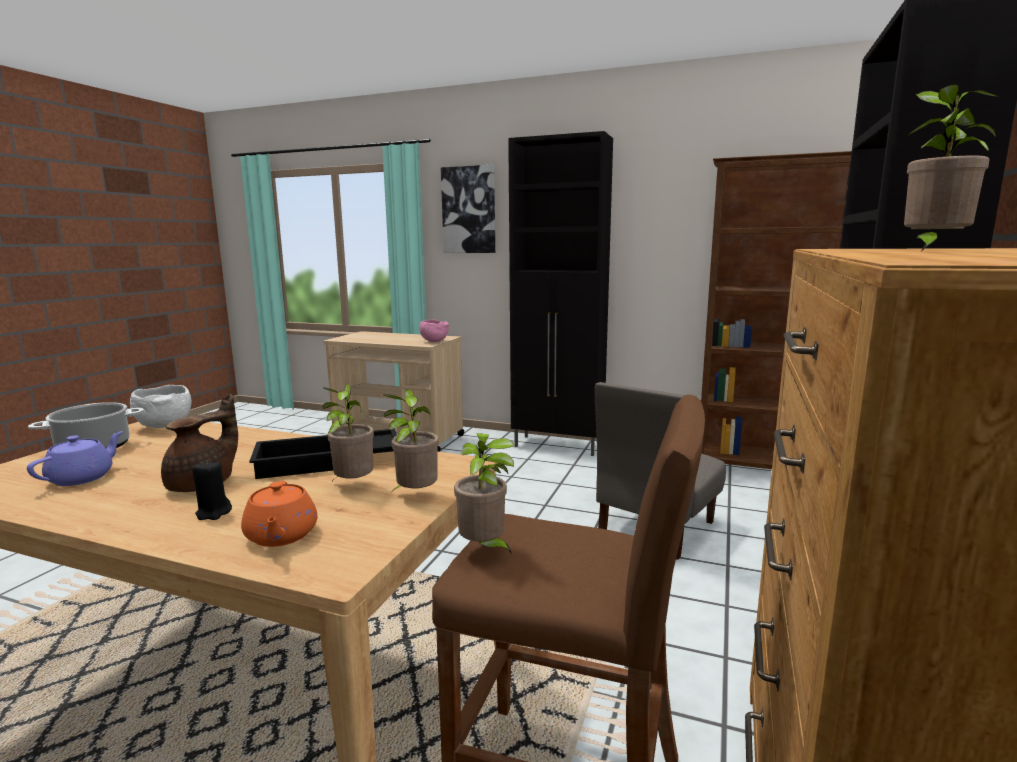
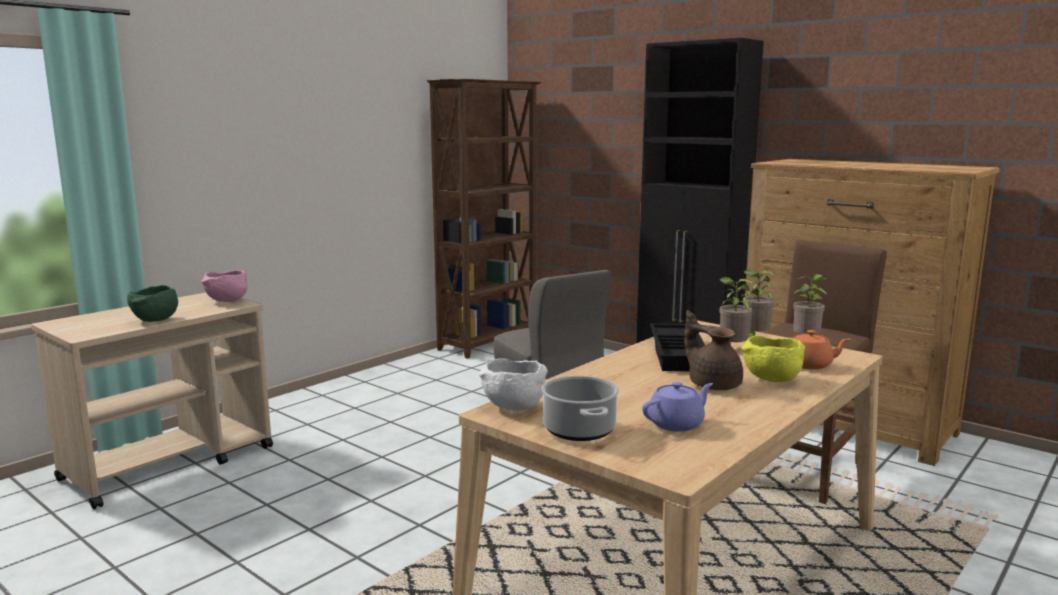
camera: 70 degrees left, 0 degrees up
(82, 478) = (676, 424): purple teapot -> purple teapot turned 105 degrees clockwise
(213, 513) = (771, 380): black candle -> yellow bowl
(375, 341) = (155, 321): none -> green bowl
(469, 210) = (179, 116): picture -> none
(558, 446) = (340, 389): black cabinet -> none
(931, 251) = (846, 164): potted plant -> none

